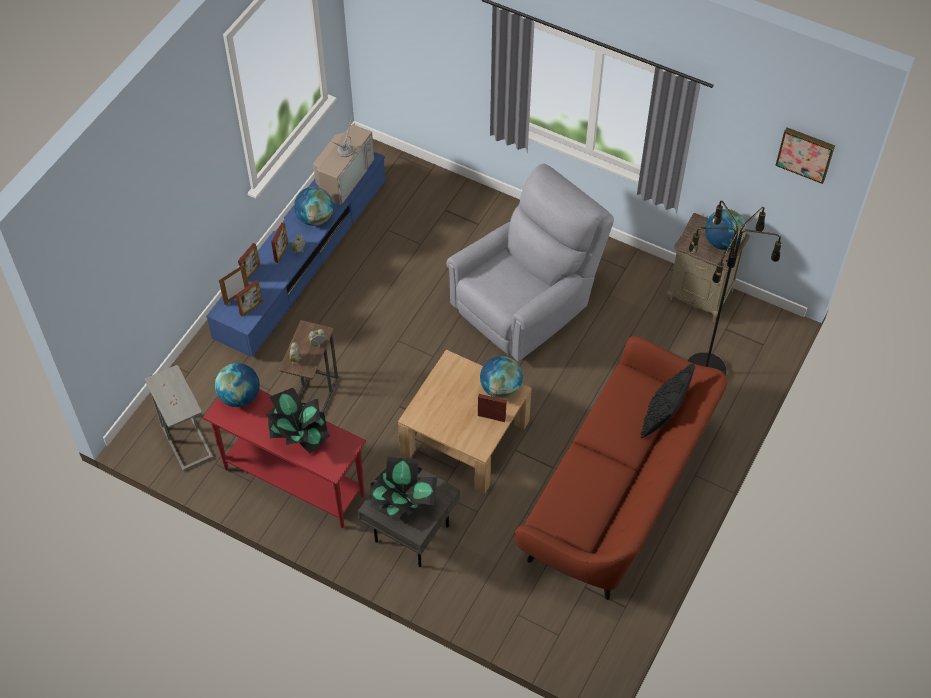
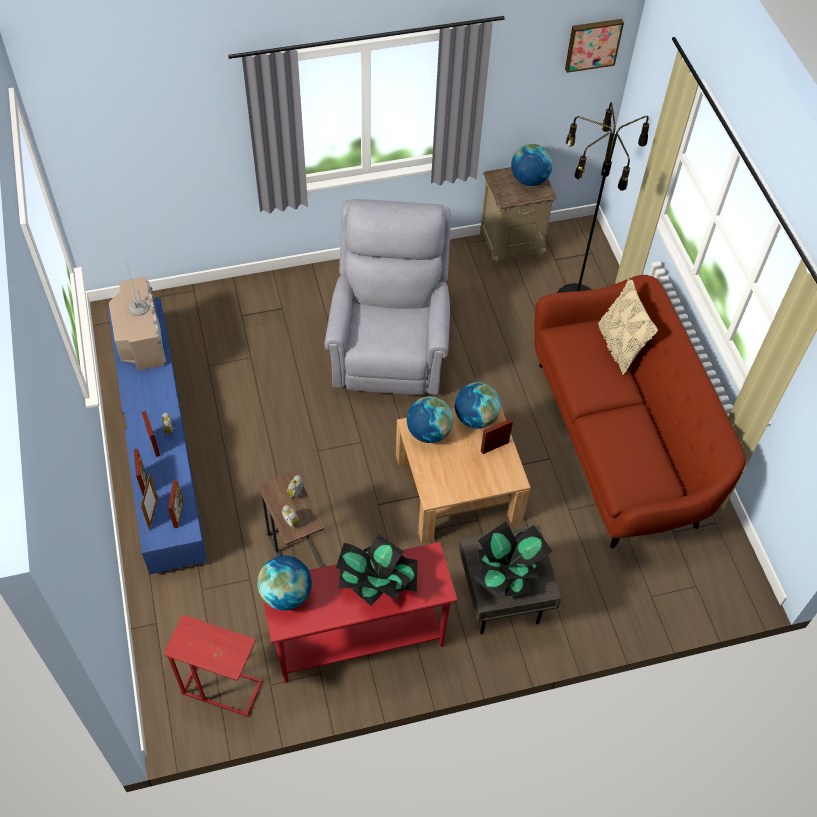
camera: 45 degrees left, 0 degrees up
(186, 441) = (221, 687): grey side table -> red side table
(315, 218) = (153, 392): globe -> globe (429, 432)
(663, 417) = (619, 347): black pillow -> beige pillow

